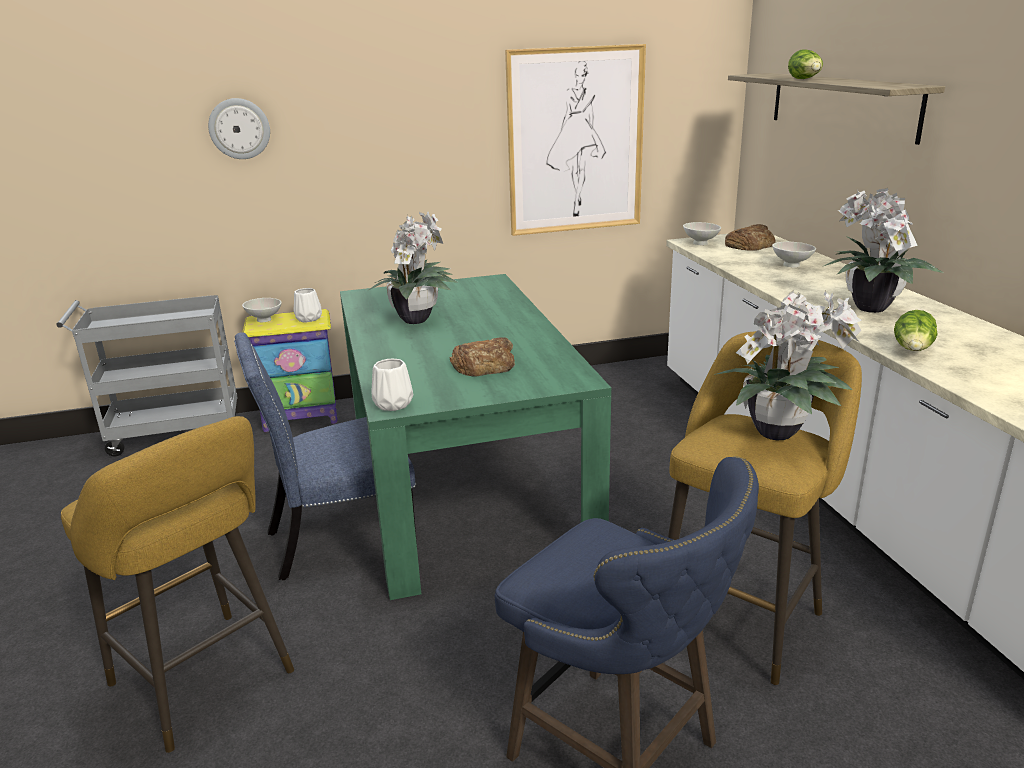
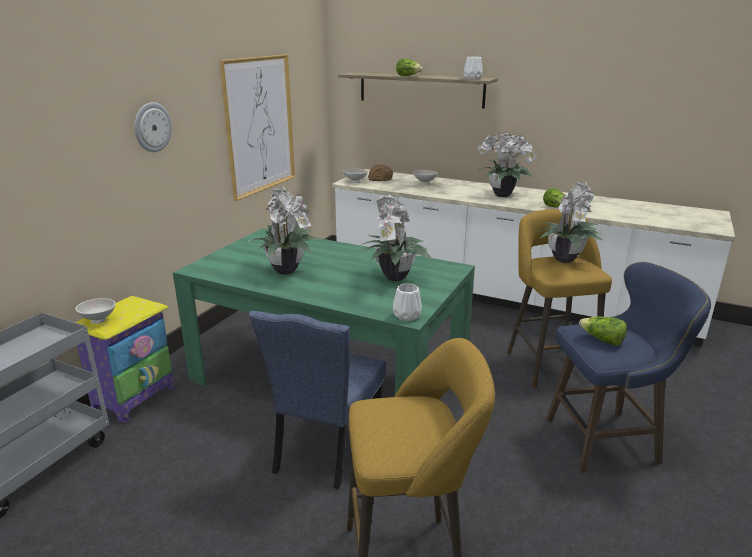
camera: 50 degrees left, 0 degrees up
(239, 128) = (43, 143): wall clock -> wall clock (152, 127)
(309, 319) = (138, 306): white vase -> white vase (473, 78)
(484, 365) = (394, 278): bread -> potted plant
(581, 558) = (602, 340): none -> lettuce

